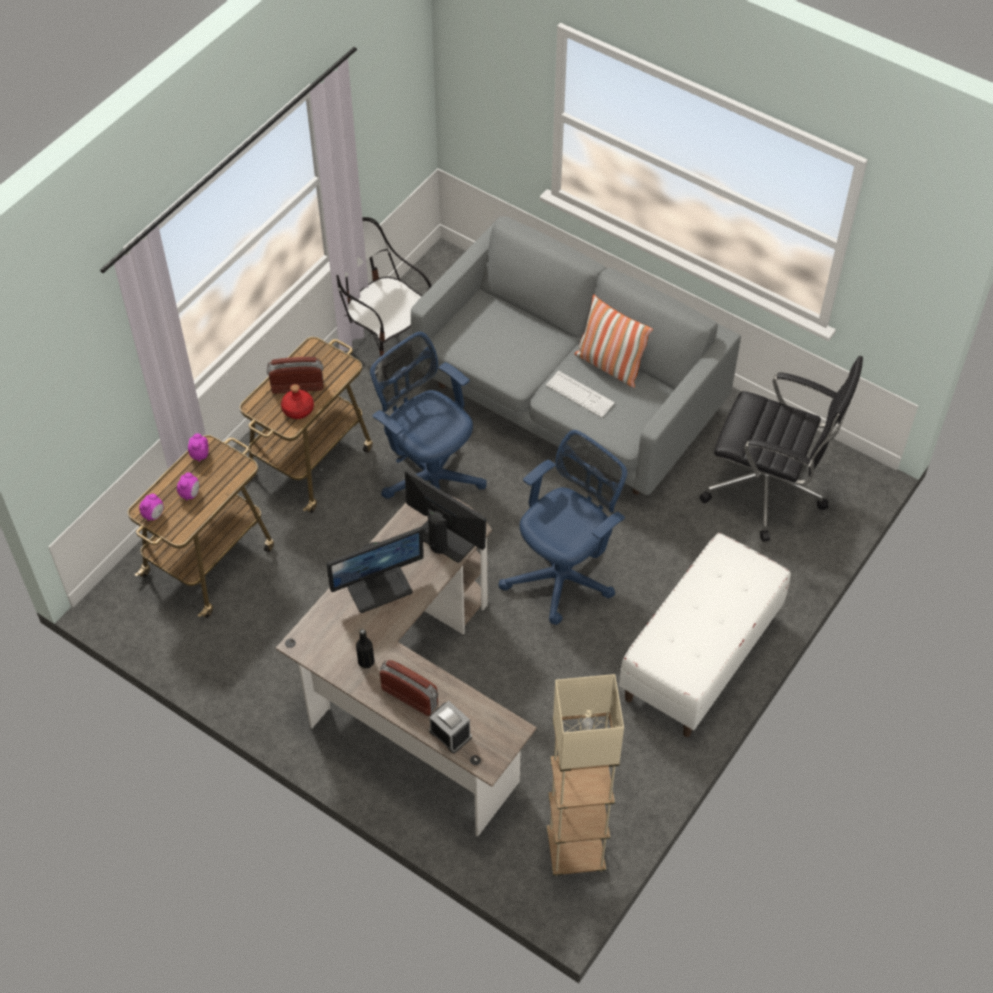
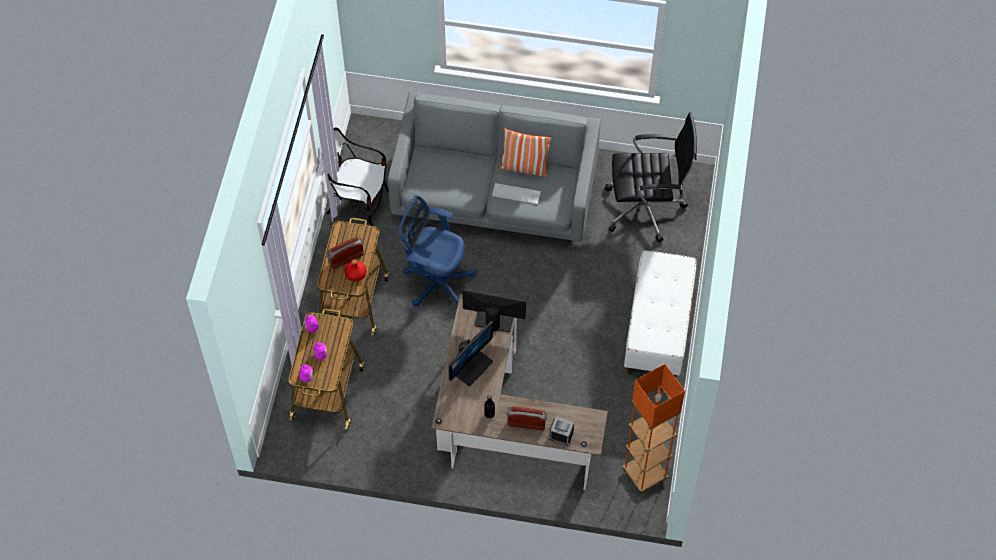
camera: 25 degrees left, 5 degrees up
(564, 575) = (552, 312): blue office chair -> none
(575, 851) = (645, 474): beige floor lamp -> orange floor lamp

